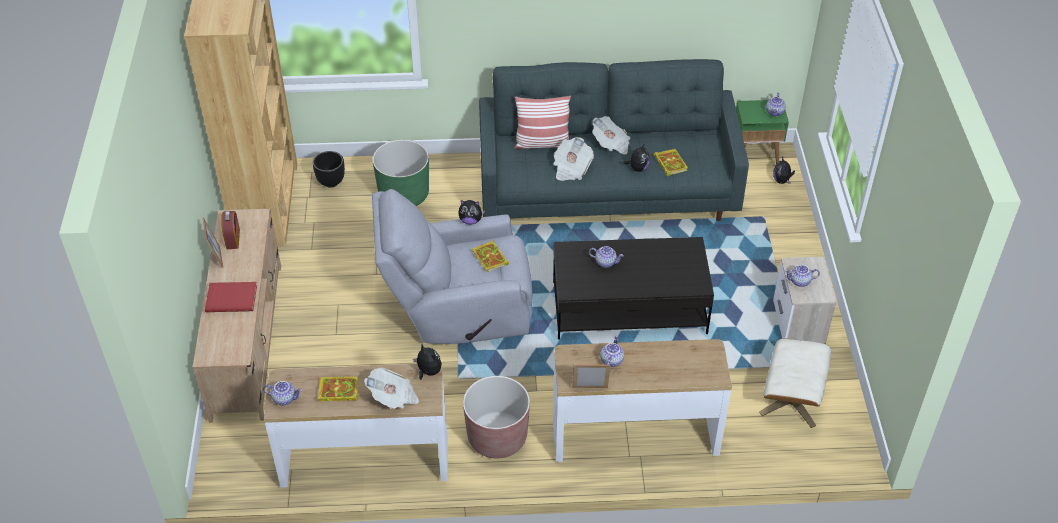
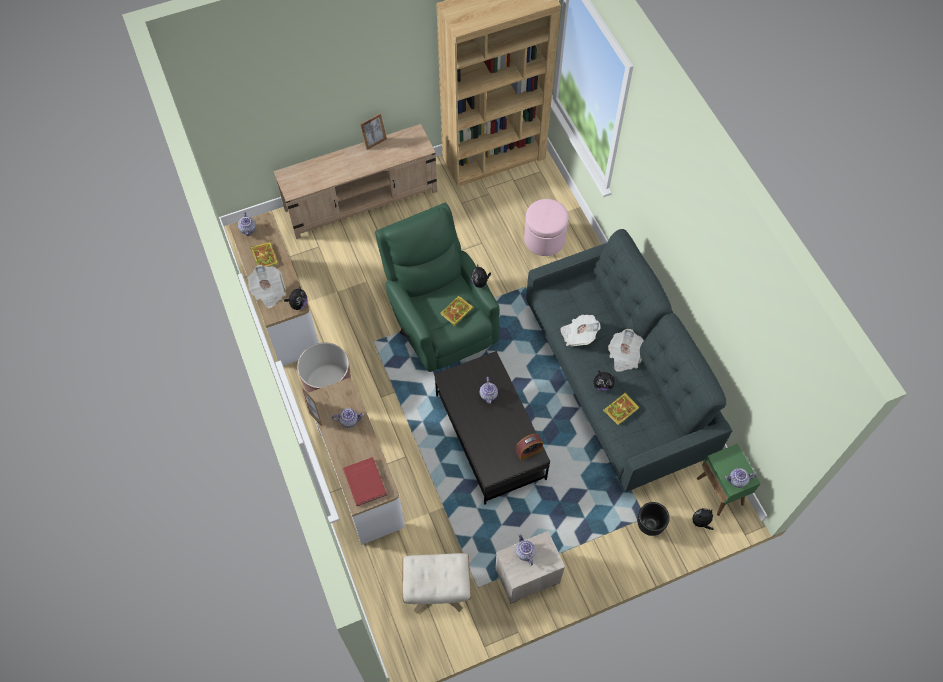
camera: 70 degrees right, 15 degrees up
(231, 298) = (340, 166): red book -> red book (366, 482)
(233, 239) = (396, 144): alarm clock -> alarm clock (529, 451)
(331, 182) = (536, 187): black planter -> black planter (650, 525)
(404, 194) = (544, 239): green planter -> pink ottoman
(457, 309) = (440, 317): grey armchair -> green armchair
(542, 143) = (600, 304): pillow -> none

